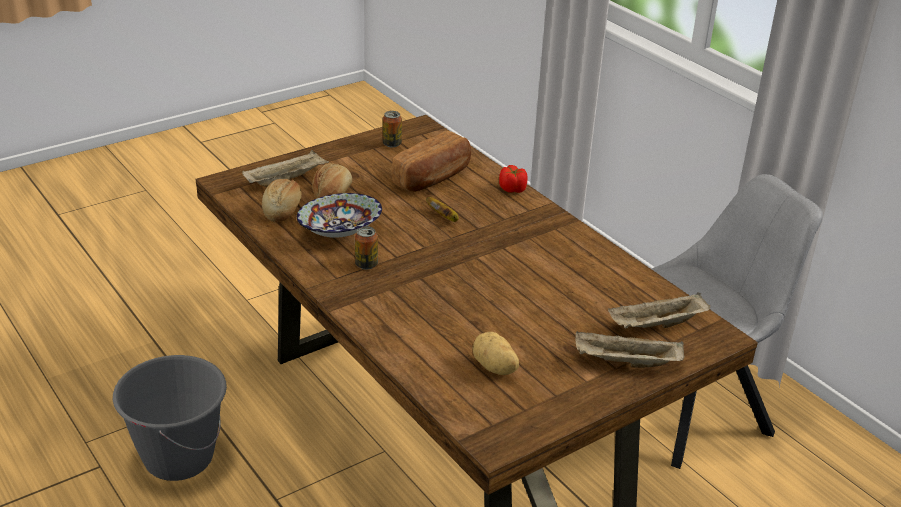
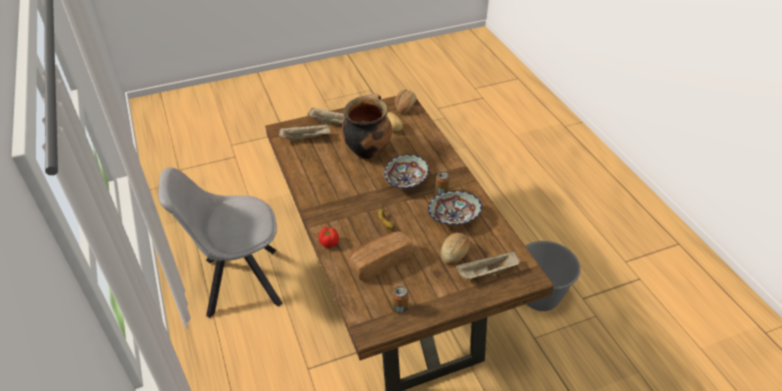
camera: 165 degrees left, 10 degrees up
(283, 210) = (489, 243): bread -> bread (405, 107)
(433, 273) = (405, 181): none -> bowl
(525, 316) = (367, 150): none -> cooking pot

